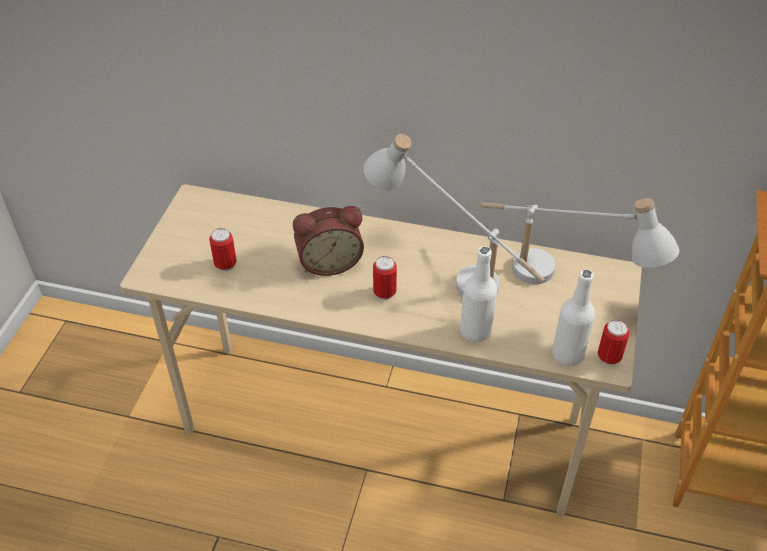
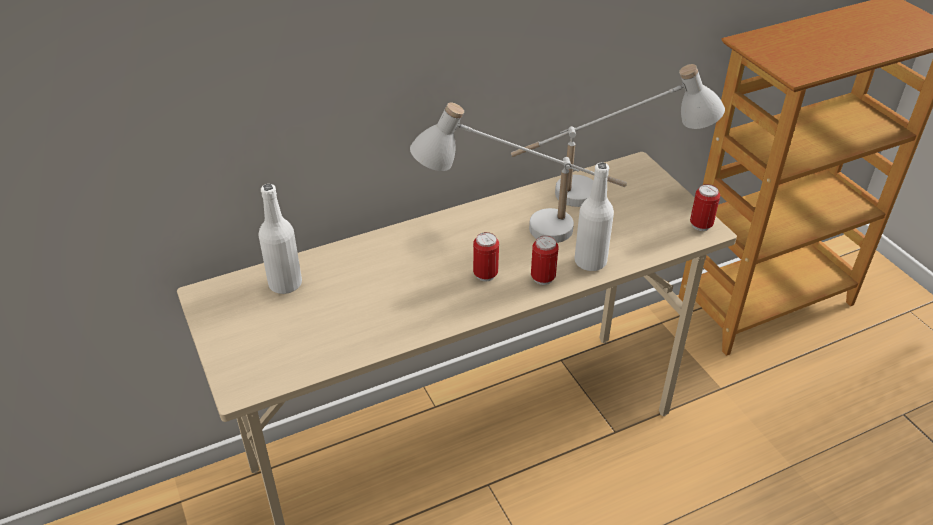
camera: 40 degrees left, 5 degrees down
(225, 265) = (312, 333): can -> can (543, 278)
(329, 261) = (407, 277): alarm clock -> none
(567, 354) = (673, 239): white bottle -> white bottle (285, 284)

